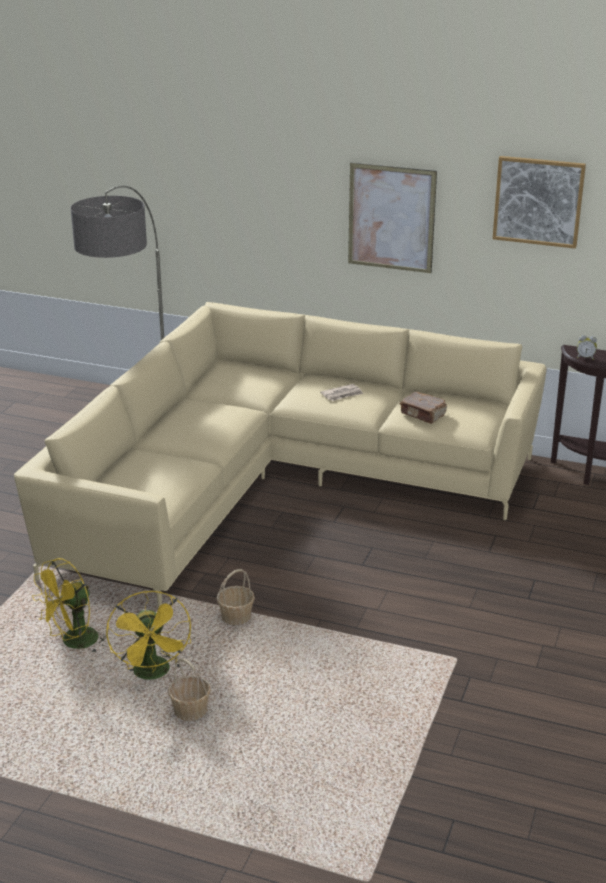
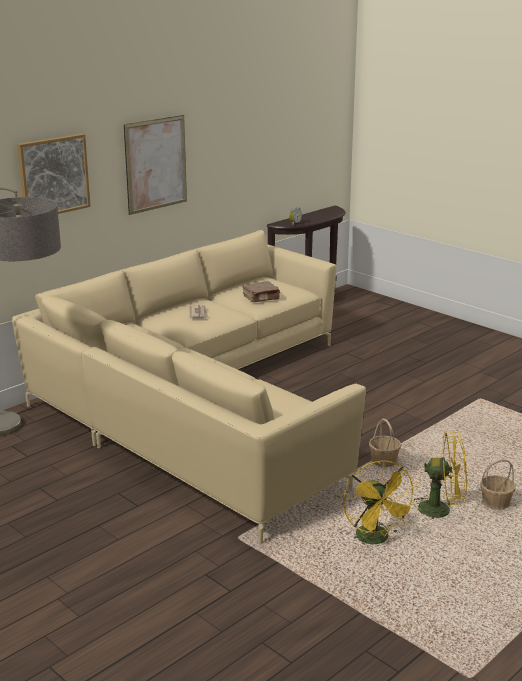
camera: 65 degrees left, 5 degrees down
(538, 201) = (244, 121): picture -> picture (53, 176)

